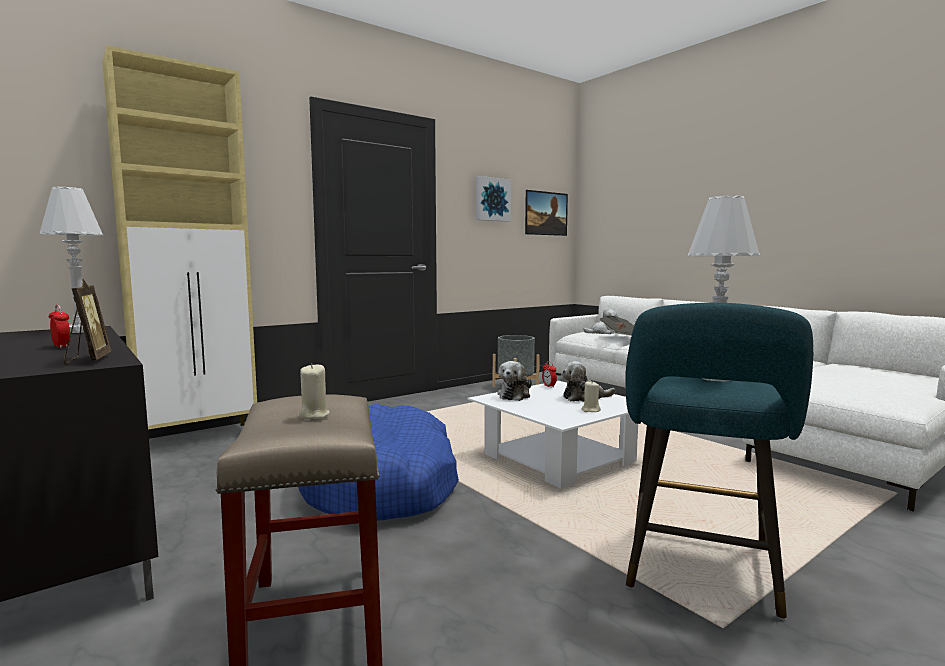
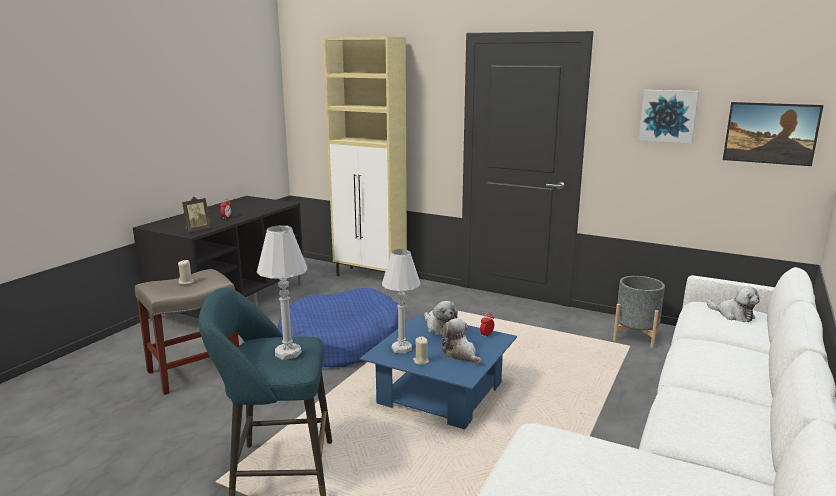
camera: 65 degrees right, 10 degrees up
(81, 331) = (275, 205): white table lamp -> white table lamp (401, 349)
(515, 395) = (439, 328): plush toy -> plush toy turned 120 degrees counterclockwise
(559, 459) = (440, 393): white coffee table -> blue coffee table
(620, 337) = (714, 327): newspaper -> none

